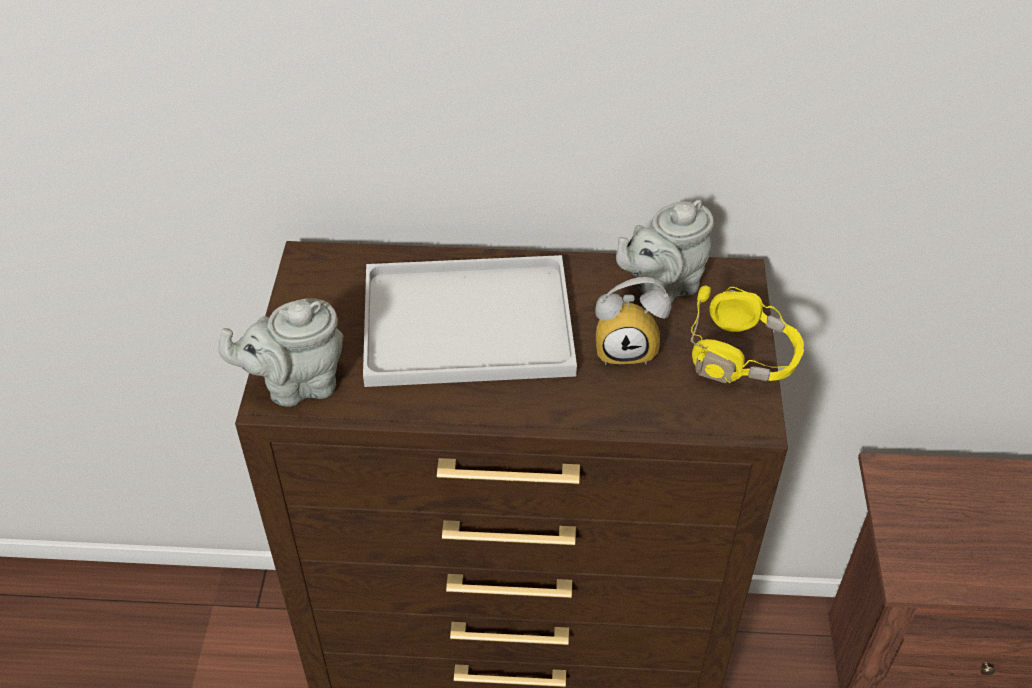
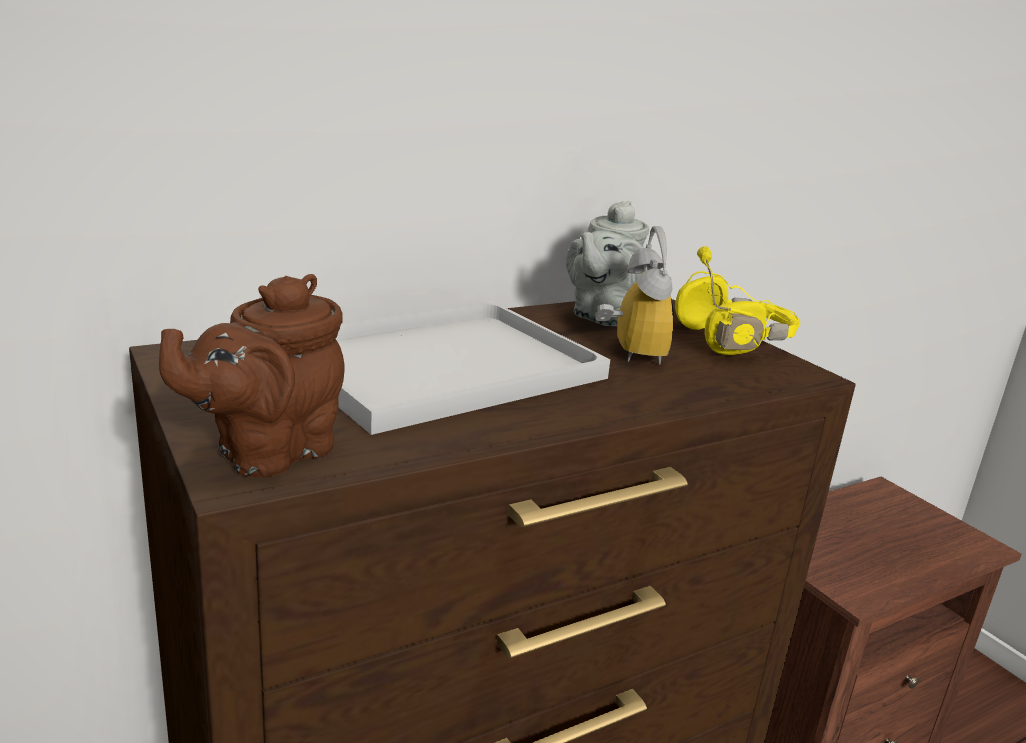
camera: 35 degrees left, 25 degrees down
(297, 384) = (267, 453): grey teapot -> brown teapot
(627, 347) = (627, 353): alarm clock -> alarm clock turned 60 degrees counterclockwise

